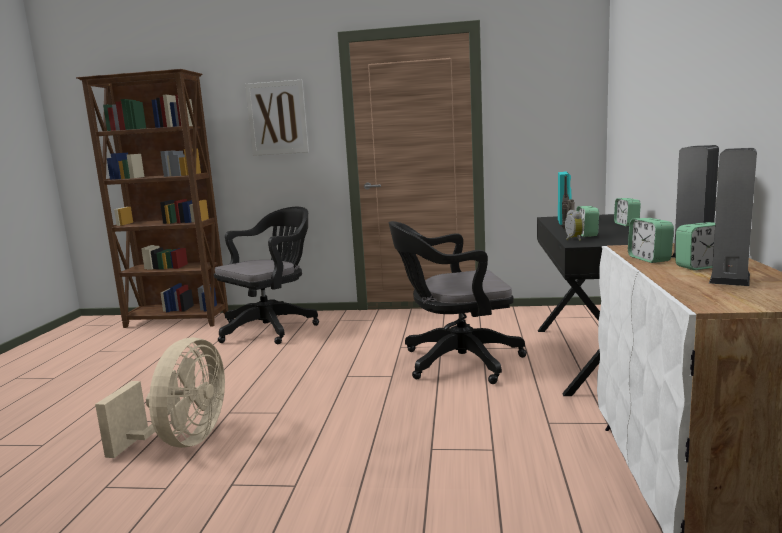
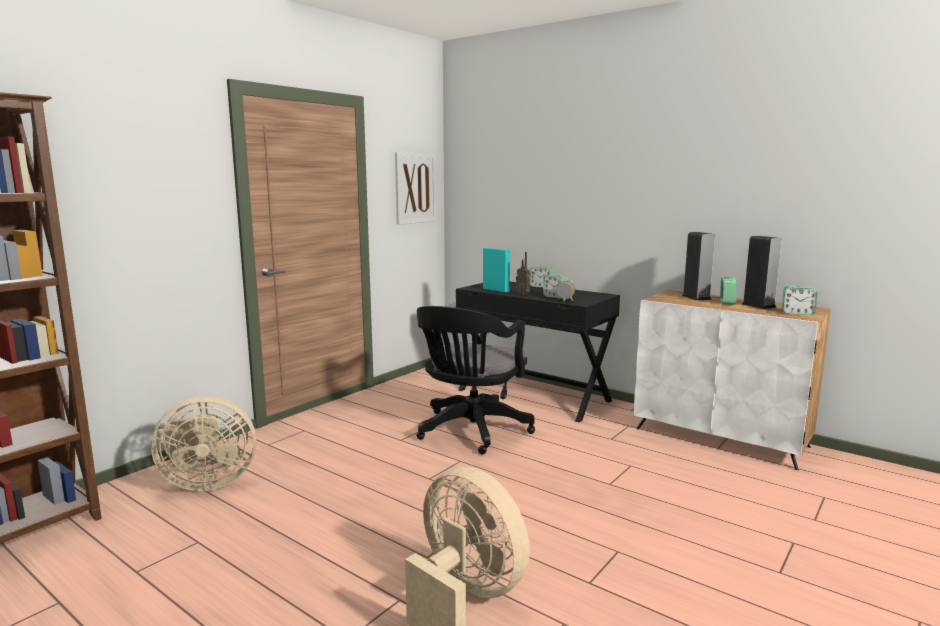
camera: 60 degrees left, 0 degrees up
(272, 328) = (207, 482): black office chair -> beige fan
(277, 118) = (148, 184): picture -> picture (415, 188)
(649, 259) = (696, 303): alarm clock -> alarm clock (797, 313)

